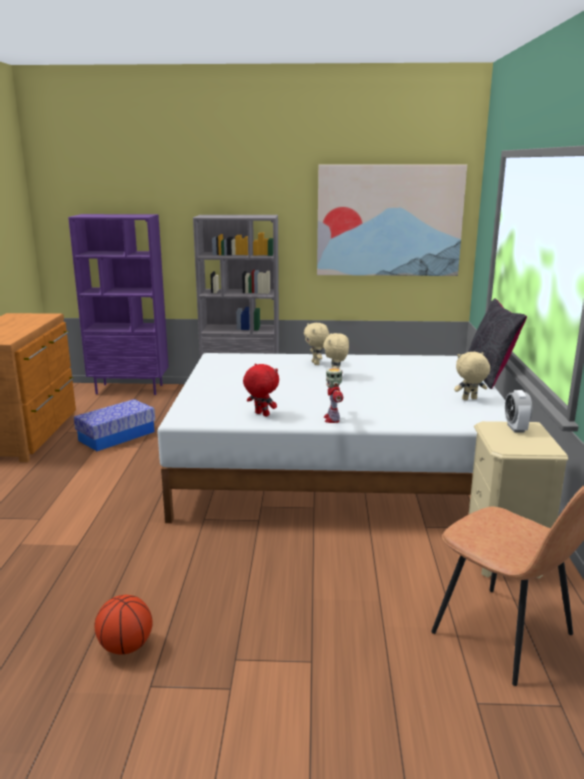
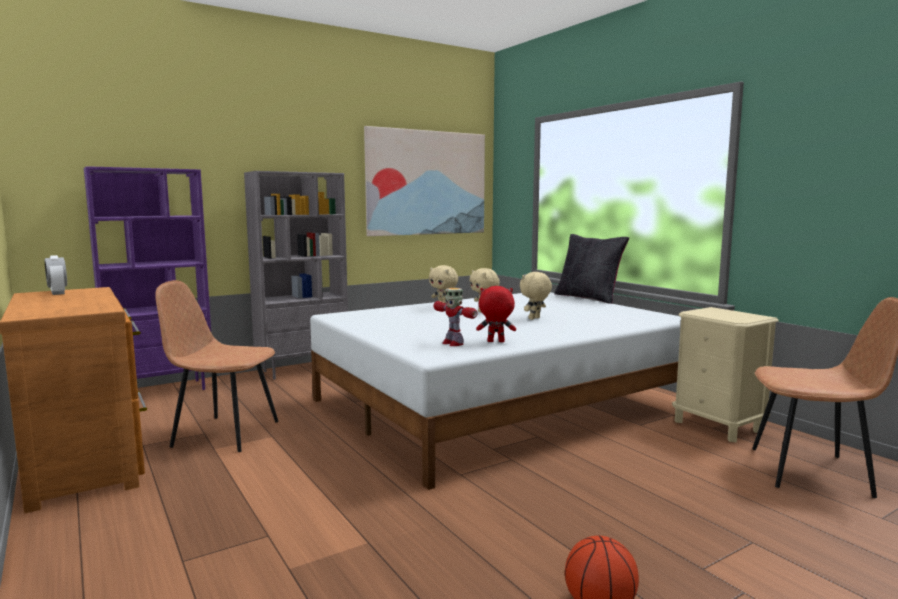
camera: 35 degrees left, 10 degrees down
(117, 436) = (224, 433): storage box -> brown chair
(332, 419) = (559, 334): toy robot -> toy robot (453, 343)
(469, 399) = (615, 310): beige plush toy -> beige plush toy (535, 318)
(515, 428) = (710, 311): alarm clock -> alarm clock (58, 293)

